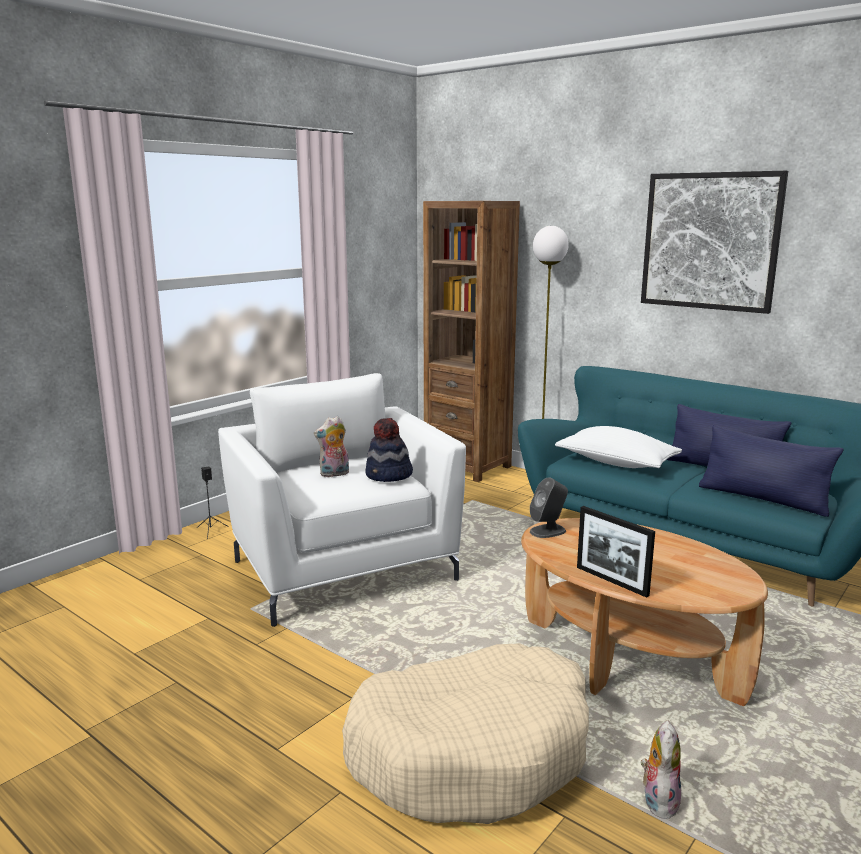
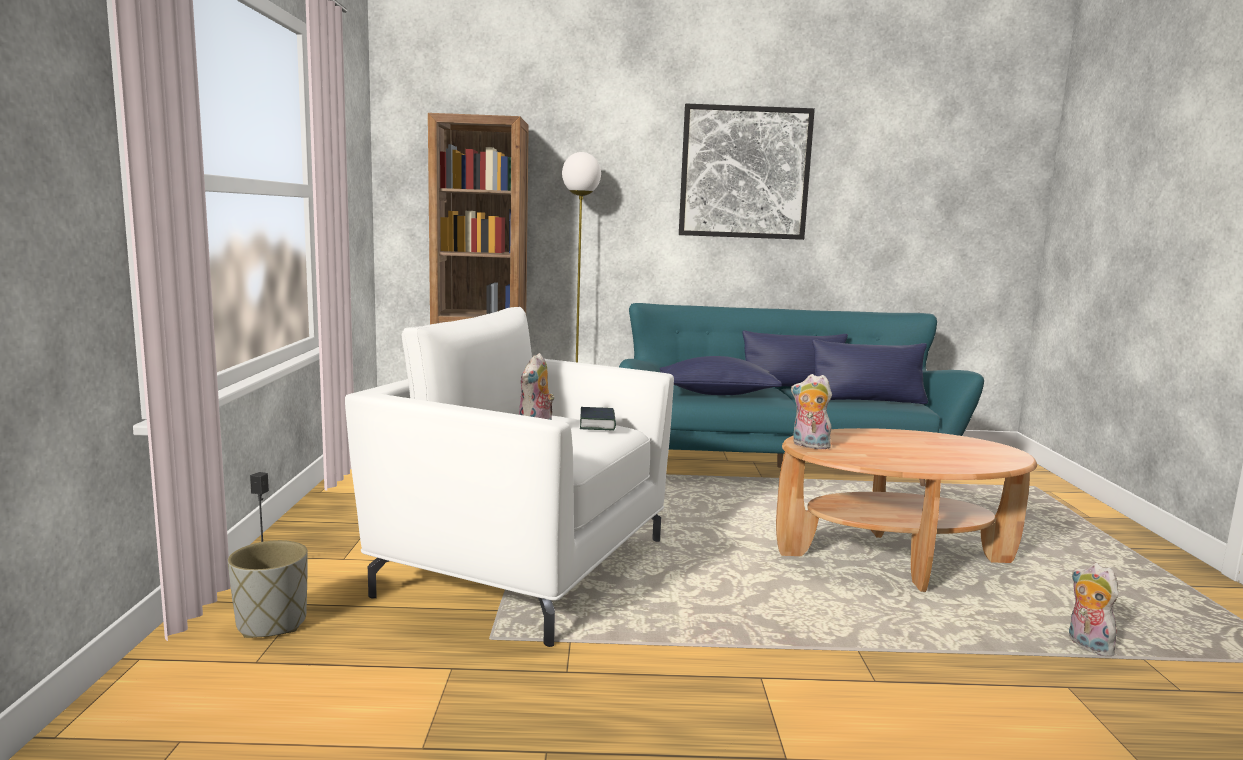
camera: 40 degrees left, 5 degrees down
(174, 561) = (272, 624): none -> grey planter
(389, 476) = (597, 424): hat -> book
(472, 751) = (931, 673): beige dog bed -> none
(548, 531) = (809, 446): grey speaker -> plush toy
(611, 581) = (936, 467): picture frame -> none
(616, 463) = (717, 393): white pillow -> blue pillow

